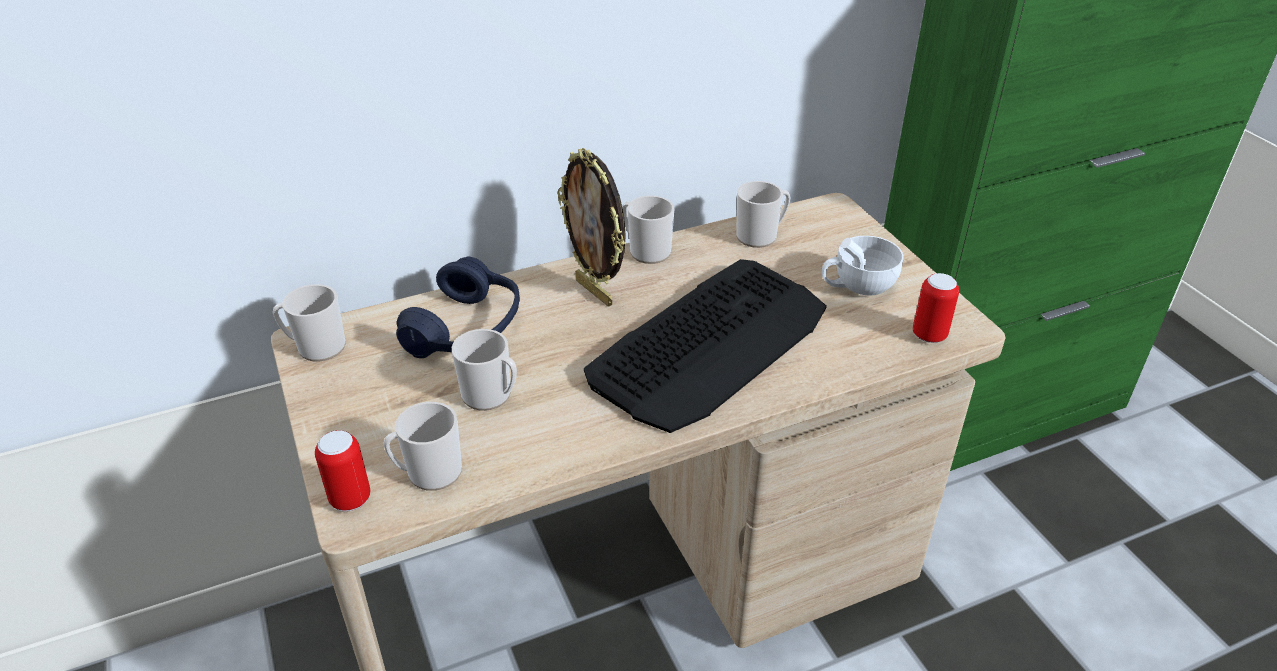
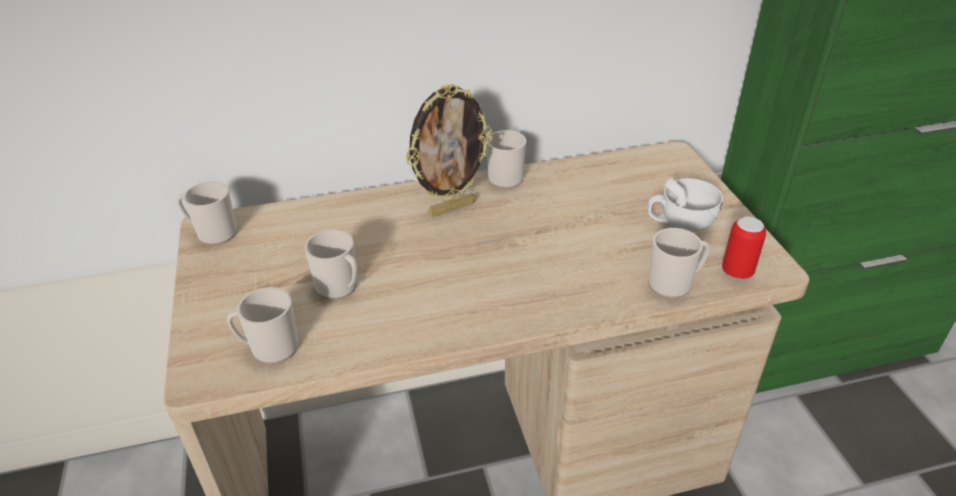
camera: 10 degrees right, 0 degrees up
(350, 499) = (200, 363): can -> none
(466, 329) = (336, 229): blue headphones -> none
(595, 291) = (451, 208): picture frame -> picture frame turned 90 degrees counterclockwise
(711, 343) = (538, 261): keyboard -> none
(760, 236) = (604, 172): mug -> mug (674, 283)

